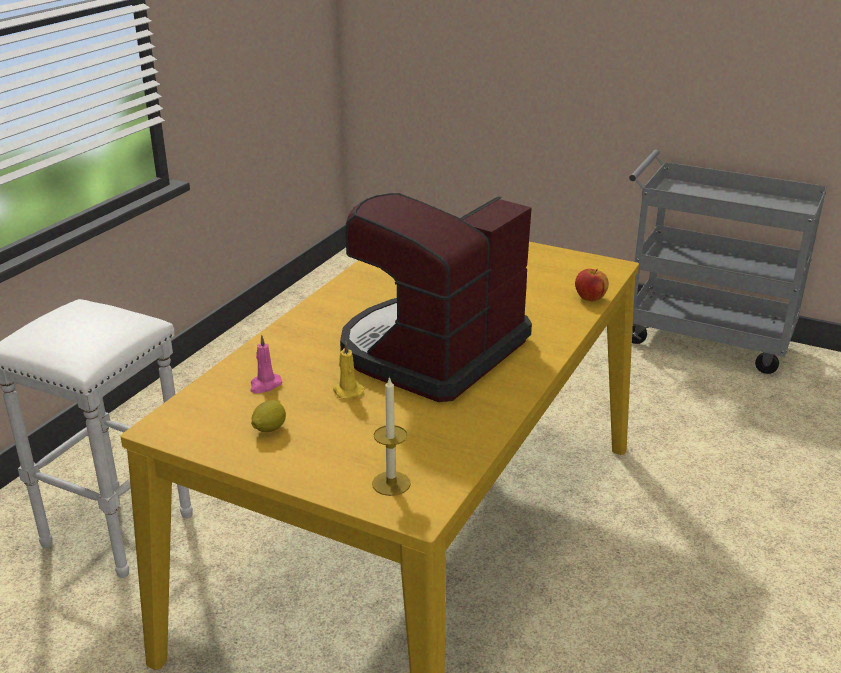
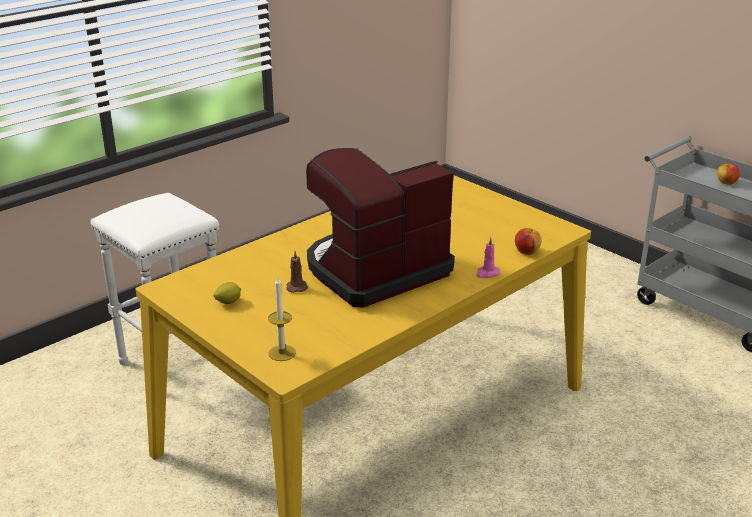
camera: 20 degrees right, 0 degrees up
(265, 385) = (245, 273): pink candle -> pink candle (487, 273)
(347, 391) = (296, 287): yellow candle -> brown candle
(712, 194) = (726, 183): none -> apple

